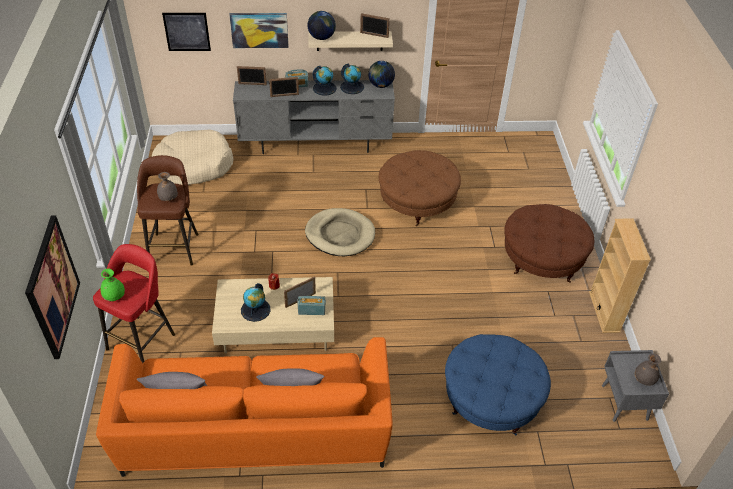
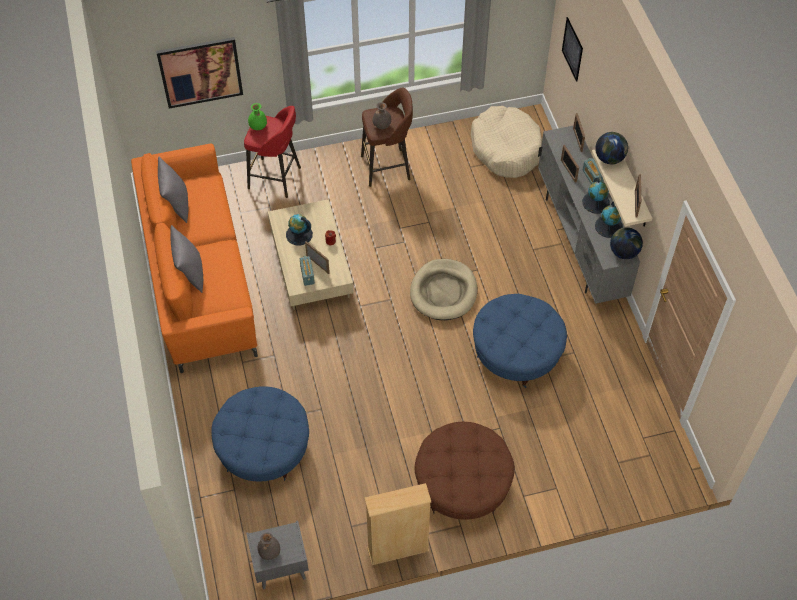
camera: 80 degrees right, 10 degrees up
(259, 30) = (599, 103): picture -> none
(417, 202) = (516, 353): brown ottoman -> blue ottoman

